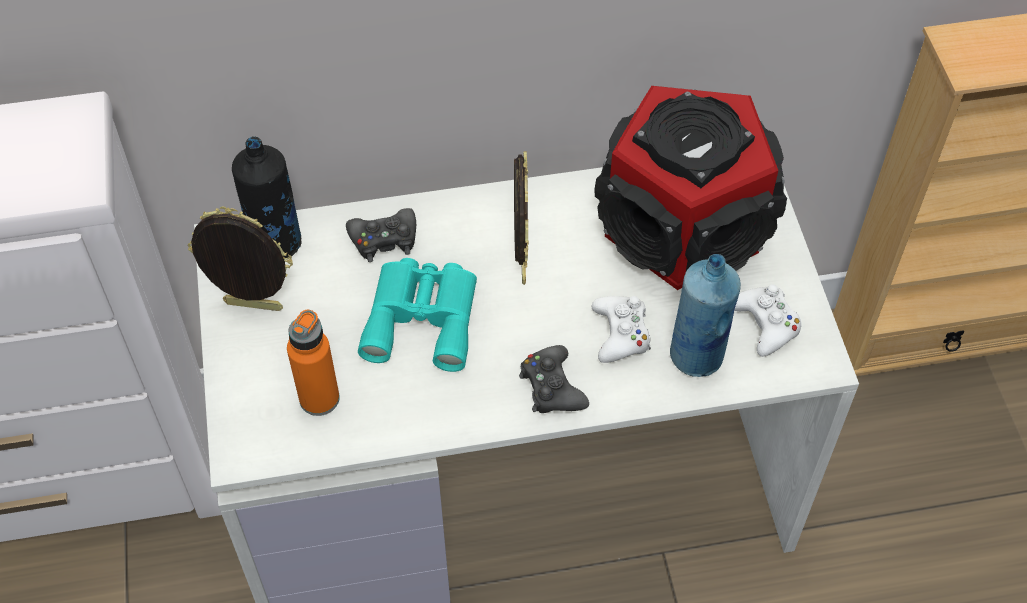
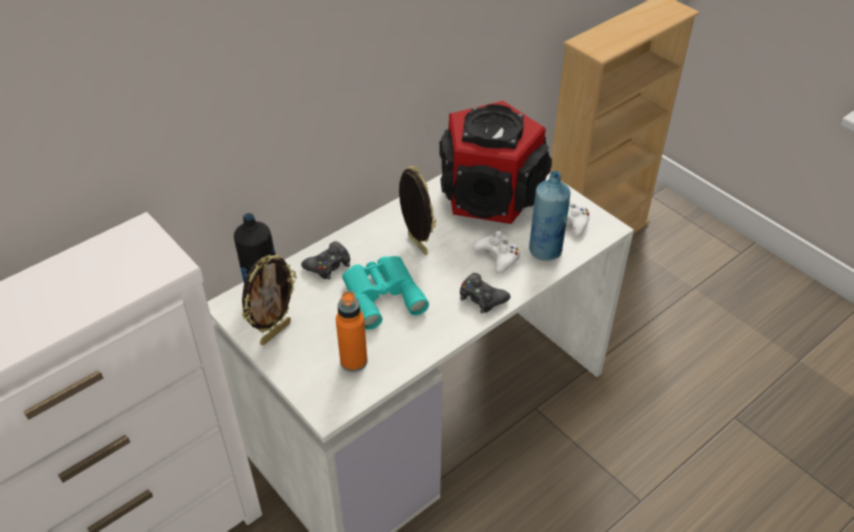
camera: 30 degrees left, 10 degrees down
(252, 308) = (275, 332): picture frame -> picture frame turned 150 degrees clockwise

